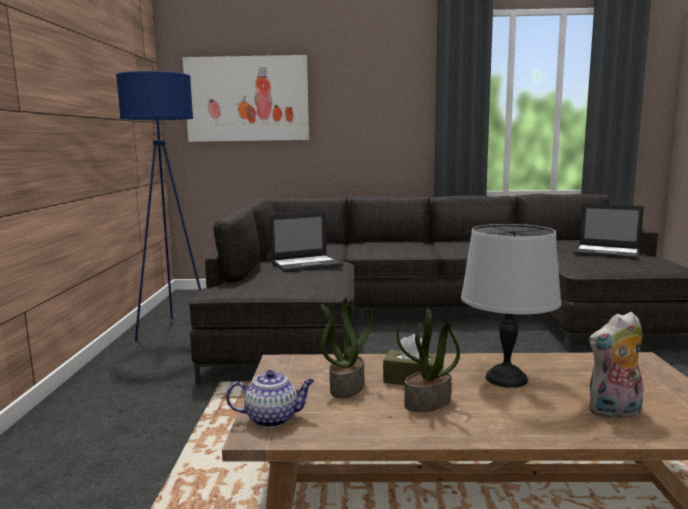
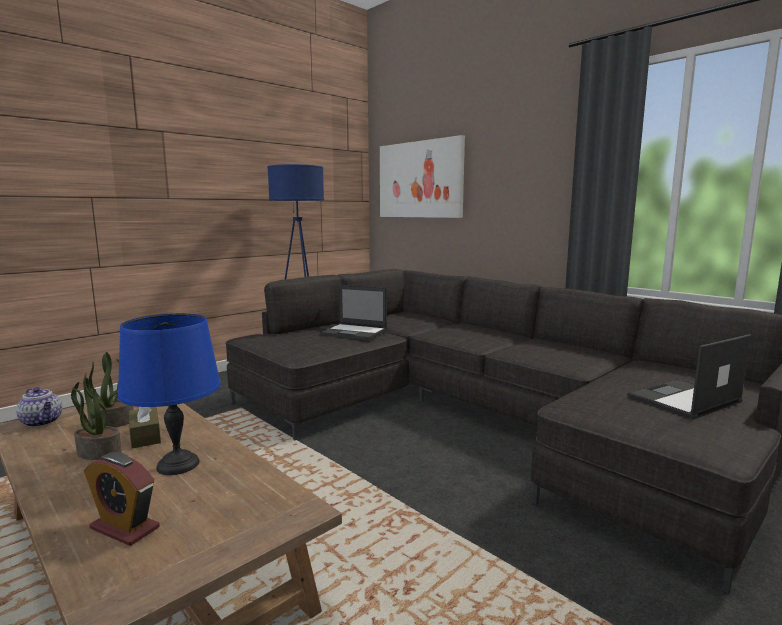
camera: 45 degrees right, 0 degrees up
(506, 379) = (177, 465): grey table lamp -> blue table lamp
(607, 252) = (683, 399): laptop -> laptop turned 75 degrees clockwise
(614, 412) = (125, 528): plush toy -> alarm clock

